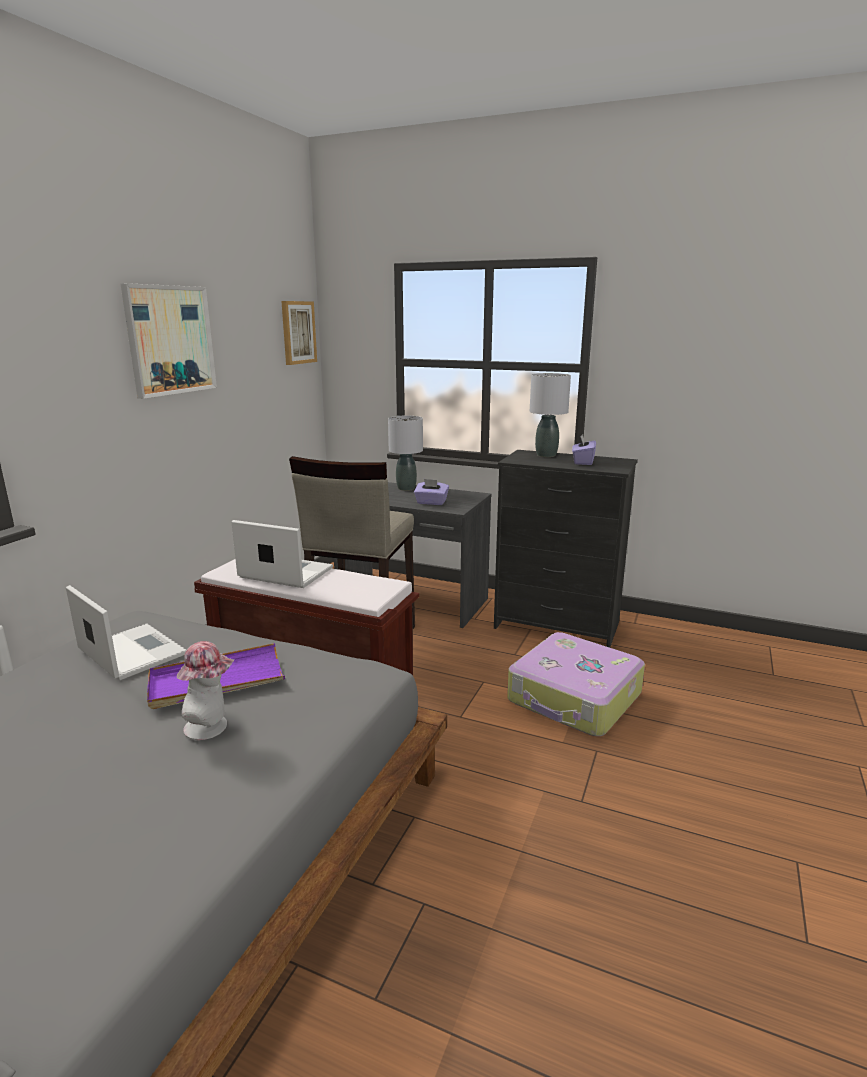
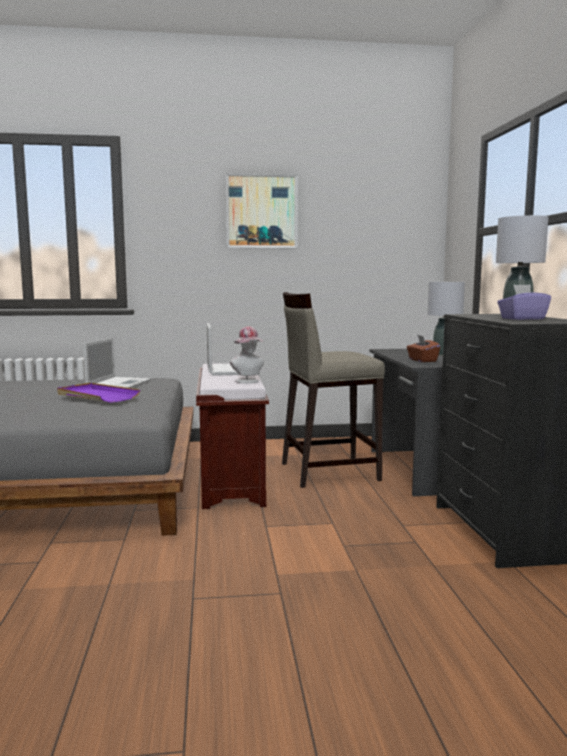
camera: 60 degrees right, 10 degrees down
(211, 727) = (46, 403): hat -> hat (248, 381)
(298, 332) = (411, 212): picture -> none
(431, 502) = (422, 360): purple tissue box -> brown tissue box
(574, 698) = (362, 566): suitcase -> none

